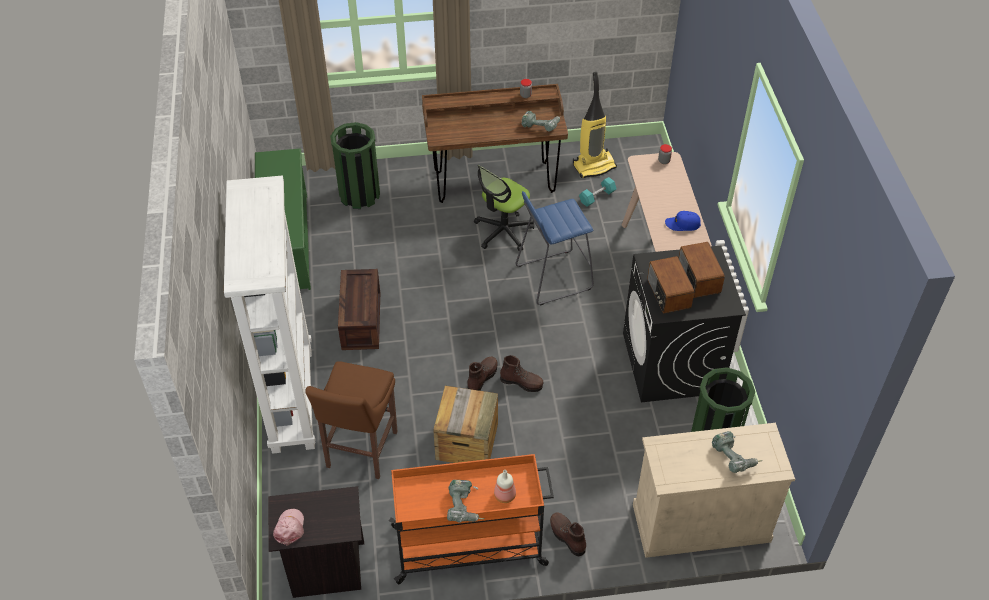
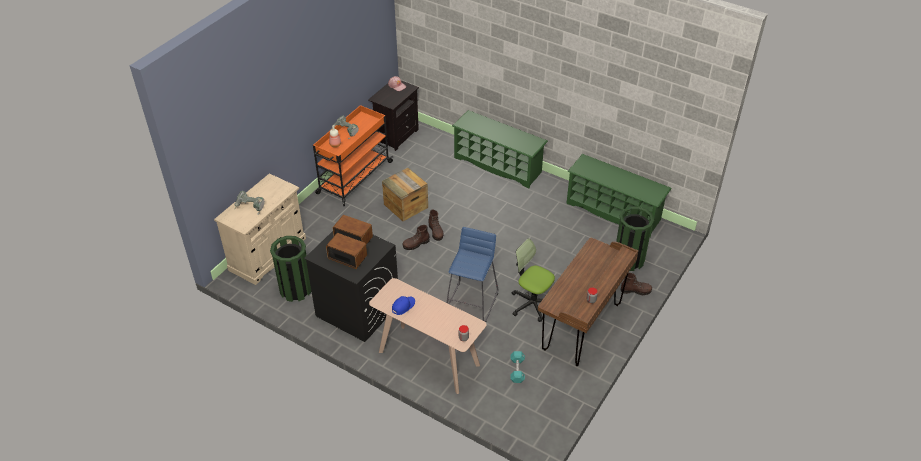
camera: 130 degrees right, 5 degrees down
(291, 398) = (498, 165): white bookcase -> green shoe rack
(360, 320) = (524, 210): crate -> none
(360, 452) = (441, 171): brown stool -> none
(503, 232) = (532, 304): office chair -> office chair turned 45 degrees counterclockwise
(541, 126) = (558, 298): power drill -> none
(567, 537) = (320, 208): brown boot -> brown boot (636, 290)
(594, 166) = (548, 390): vacuum cleaner -> none

